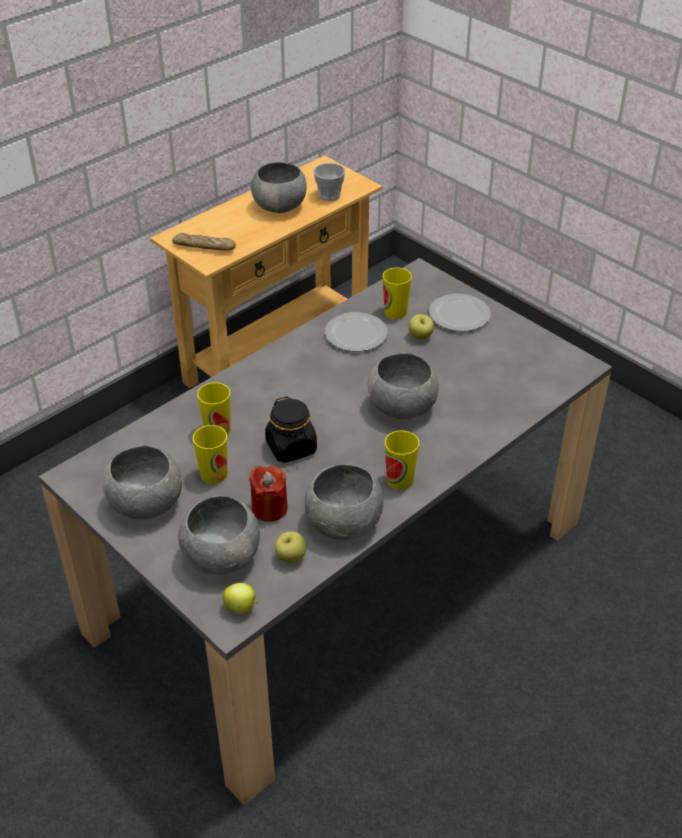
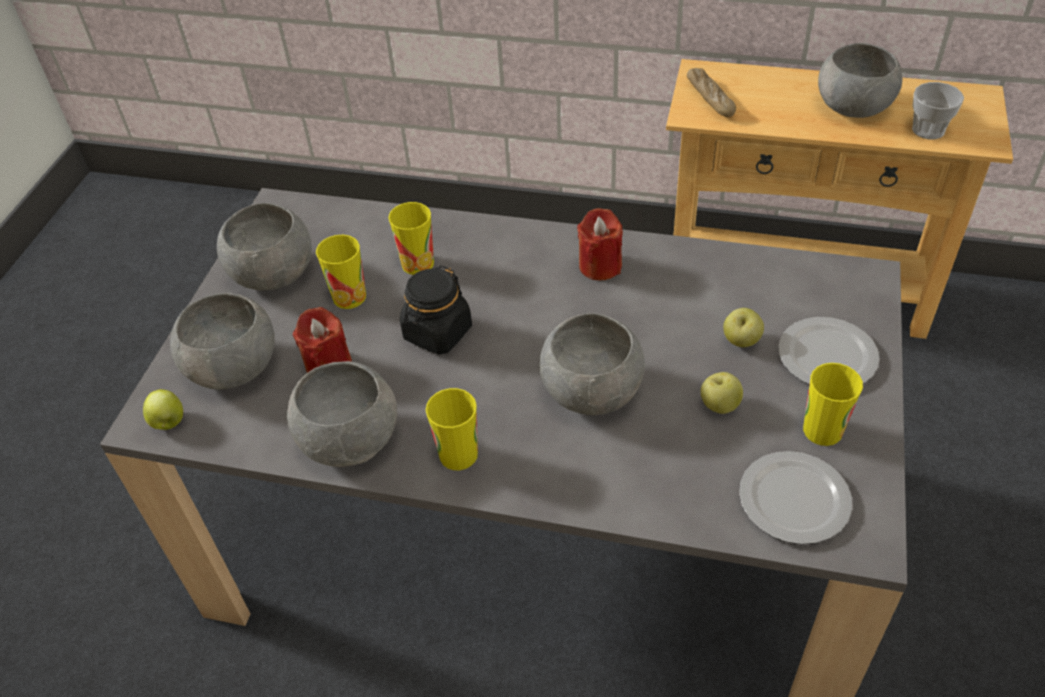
camera: 60 degrees right, 5 degrees up
(291, 557) = (265, 422): apple -> apple (719, 405)
(307, 357) = (600, 266): none -> red candle
(356, 335) = (682, 284): plate -> plate (793, 501)
(395, 312) = (764, 295): cup -> cup (822, 430)

